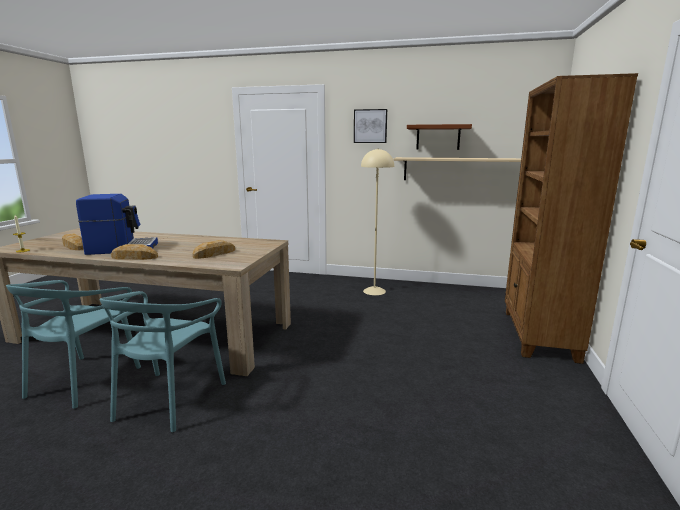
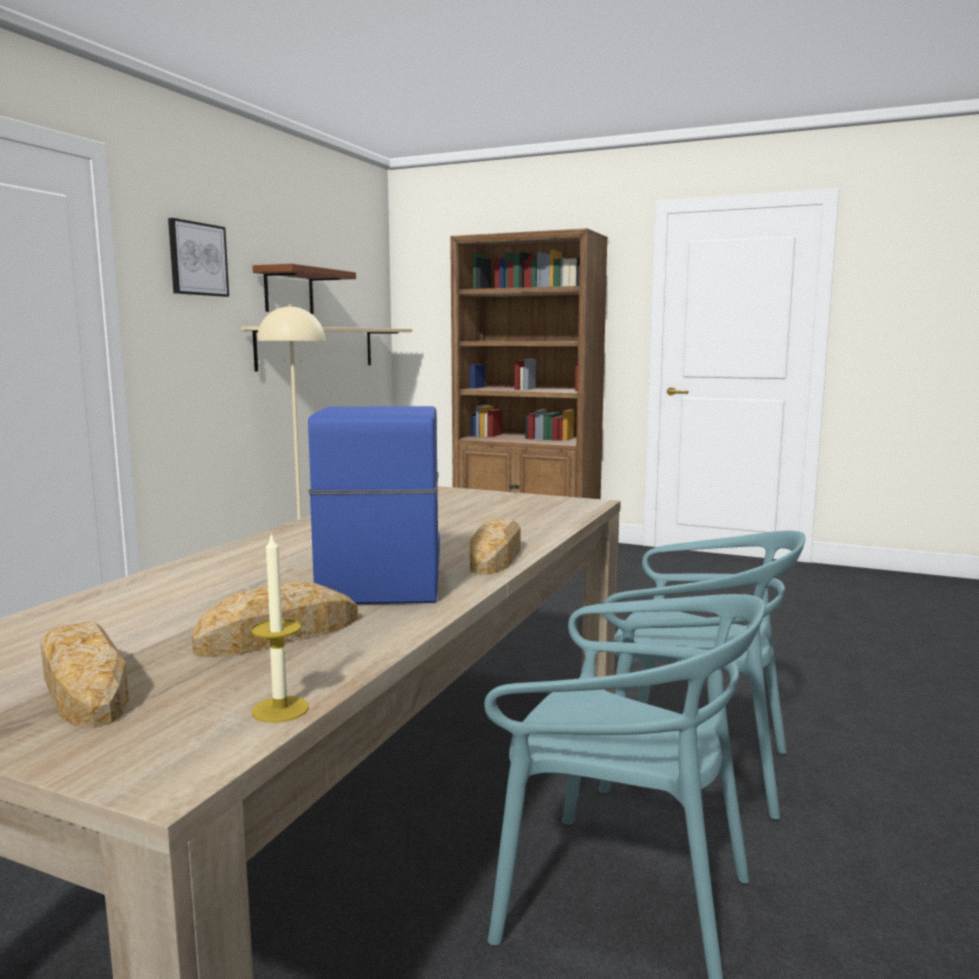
camera: 80 degrees left, 5 degrees down
(214, 254) = (494, 512): bread -> bread (84, 687)

